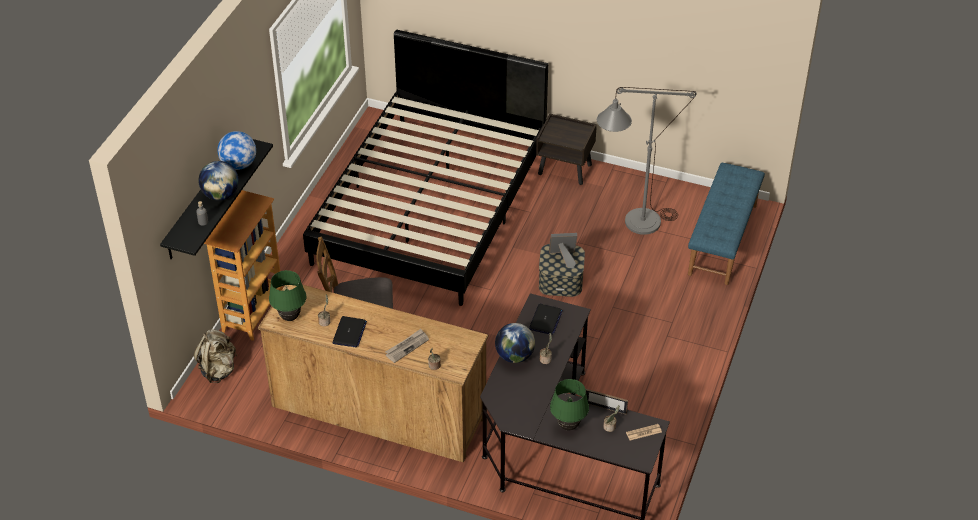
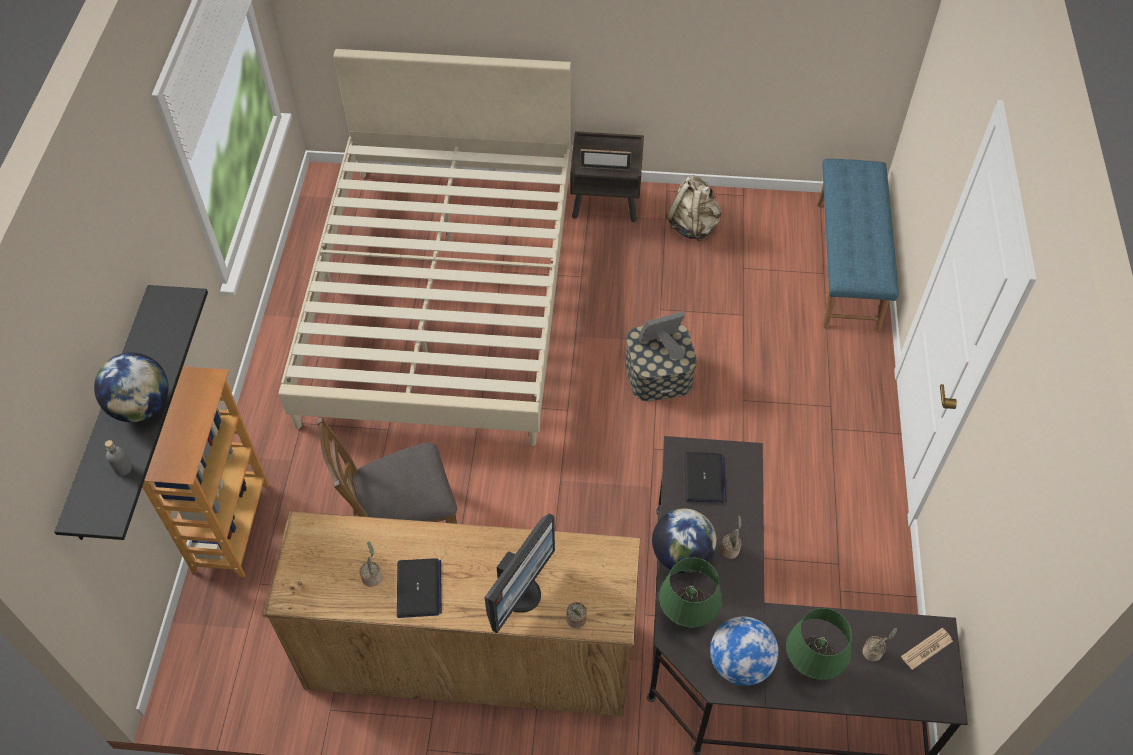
camera: 15 degrees left, 10 degrees up
(218, 370) = (204, 643): beige backpack -> beige backpack (693, 226)
(239, 165) = (159, 340): globe -> globe (740, 664)
(290, 317) = (312, 583): green table lamp -> green table lamp (686, 618)
(407, 346) = (520, 593): newspaper -> monitor
(431, 206) = (442, 296): black bed -> beige bed
(605, 408) = (852, 617): picture frame -> picture frame (605, 168)
(633, 225) = (723, 267): grey floor lamp -> none

